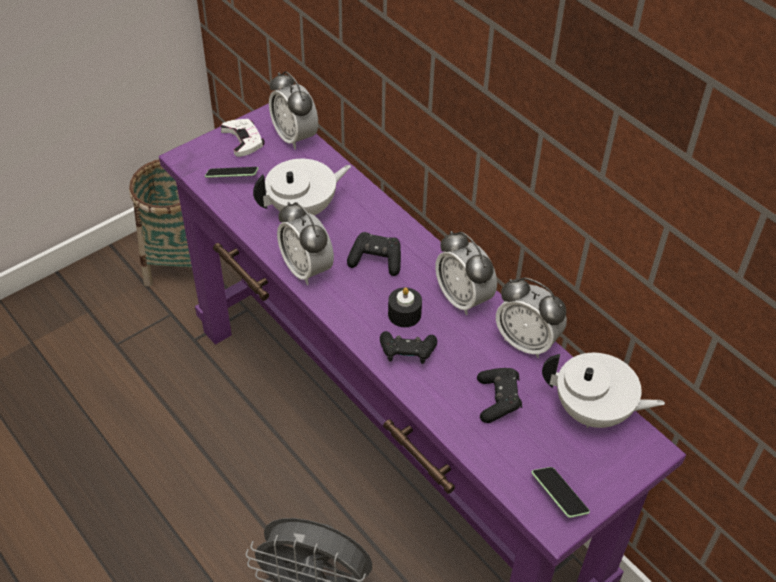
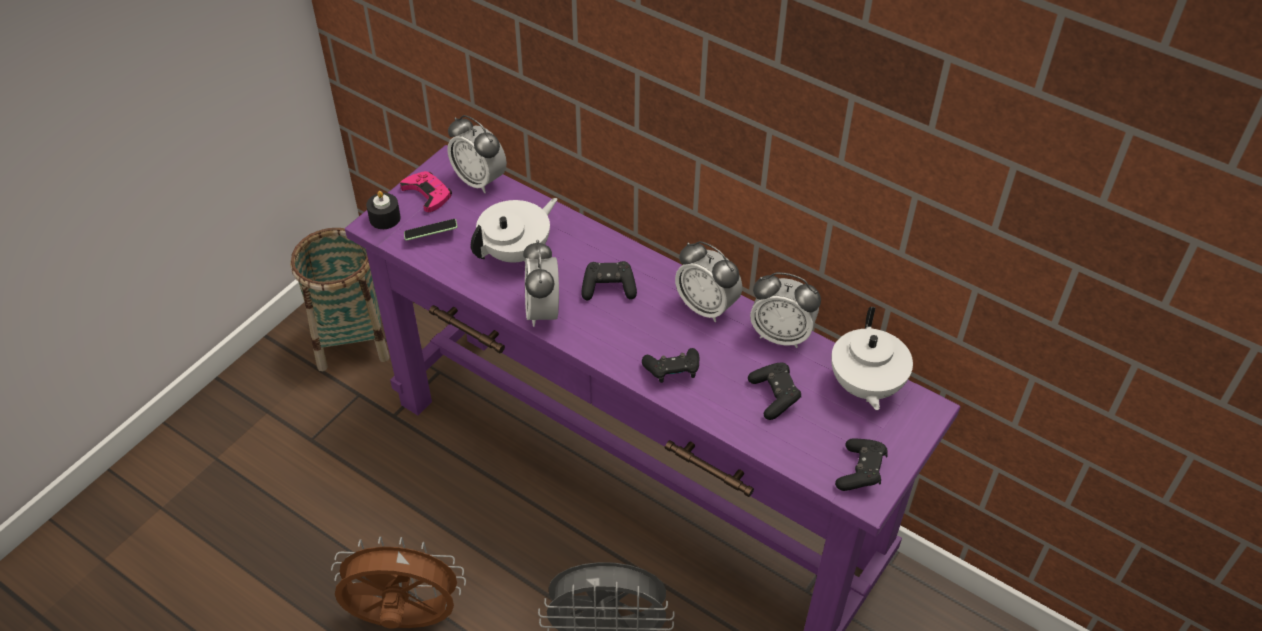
camera: 15 degrees left, 0 degrees up
(139, 527) = (404, 620): none -> brown fan
(243, 140) = (427, 194): white game controller -> pink game controller
(306, 269) = (543, 311): alarm clock -> alarm clock turned 45 degrees clockwise
(404, 314) = (656, 334): black candle -> black candle (385, 218)
(558, 496) = (860, 472): phone -> black game controller
(593, 412) = (865, 386): white teapot -> white teapot turned 90 degrees clockwise

